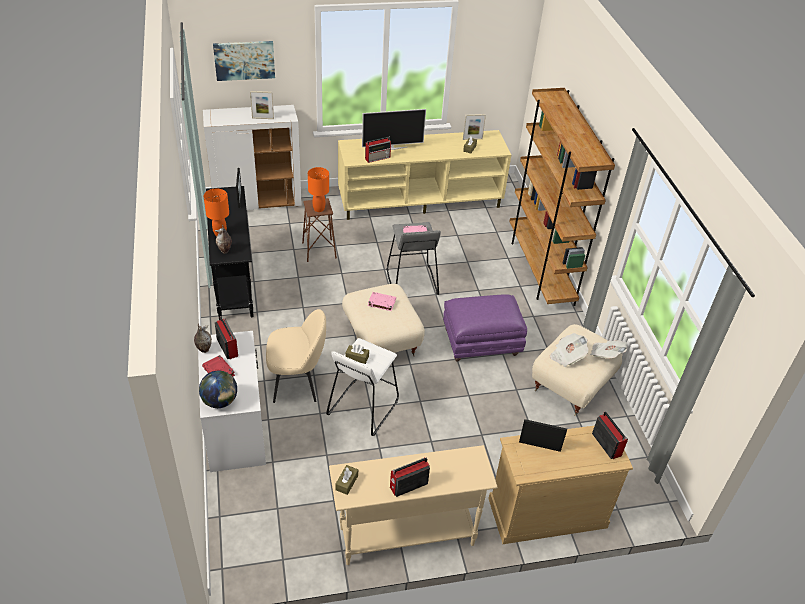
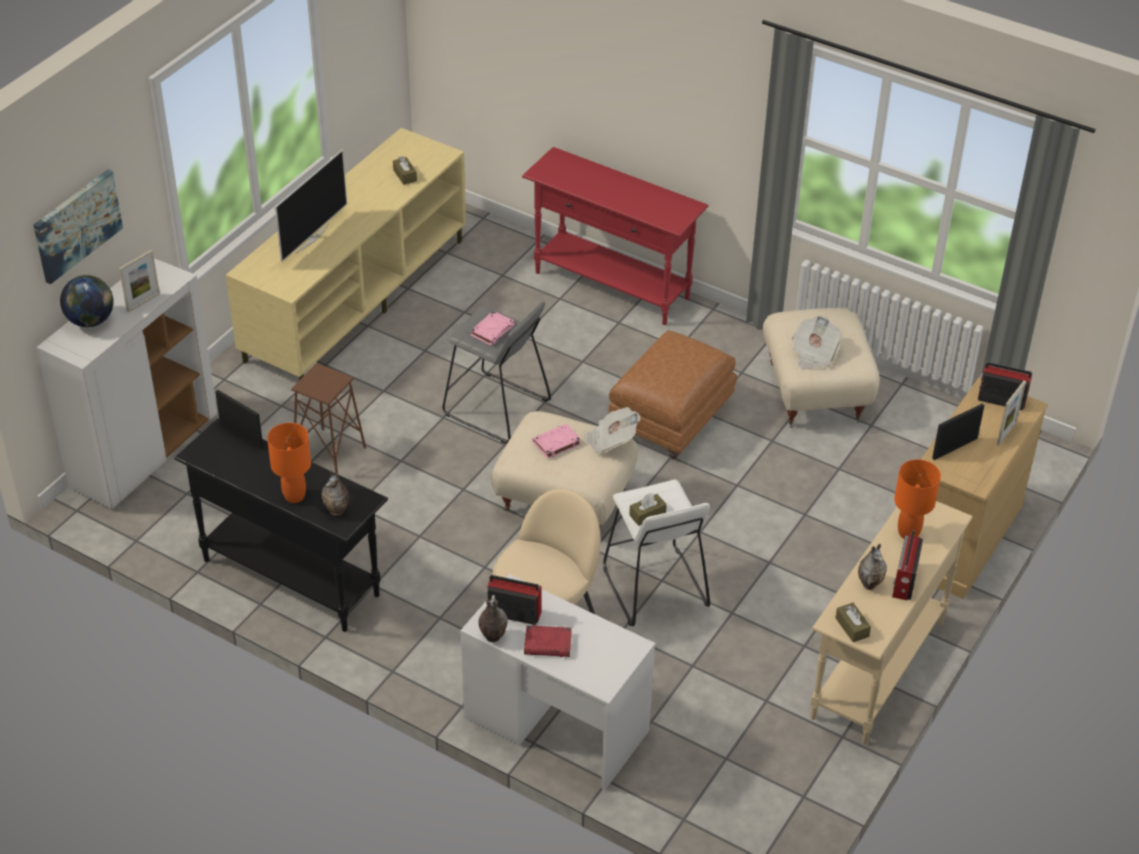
camera: 45 degrees left, 0 degrees up
(220, 401) = (601, 671): globe -> globe (91, 321)
(319, 209) = (328, 384): orange table lamp -> orange table lamp (909, 533)
(378, 158) = (315, 263): radio -> none
(389, 471) = (870, 584): none -> vase
(472, 139) = (389, 160): picture frame -> picture frame (1006, 433)
(480, 344) = (670, 421): purple ottoman -> brown ottoman
(540, 269) = (612, 286): brown bookcase -> red console table
(606, 354) = (845, 324): newspaper -> newspaper (611, 440)

